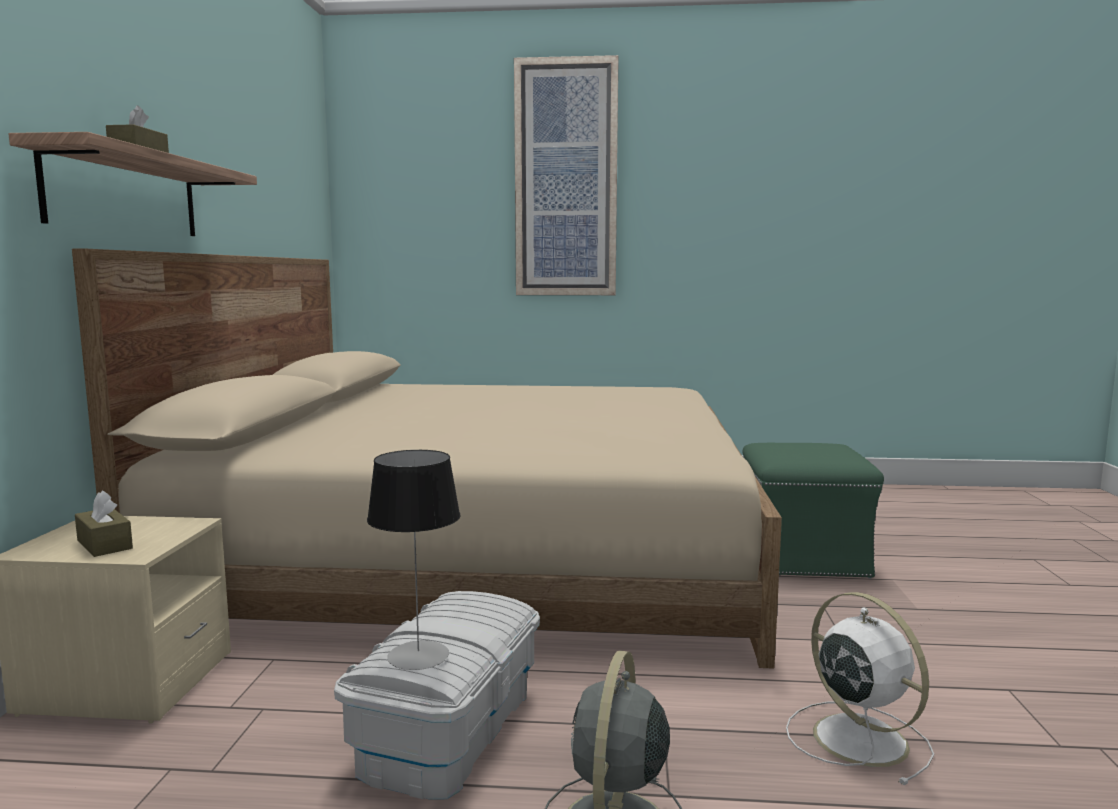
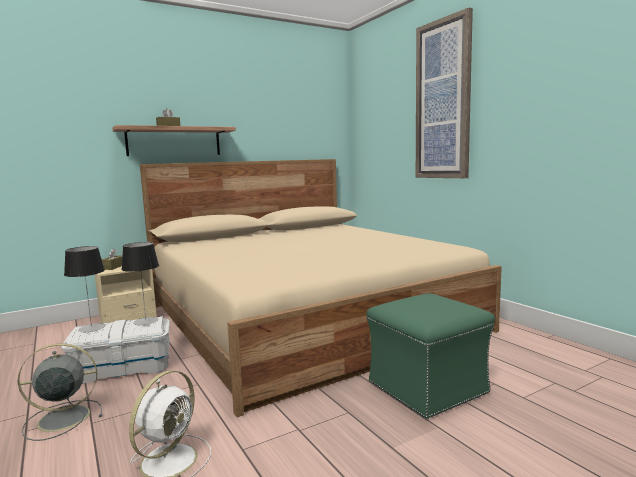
camera: 55 degrees right, 0 degrees up
(471, 605) = (145, 321): none -> table lamp

